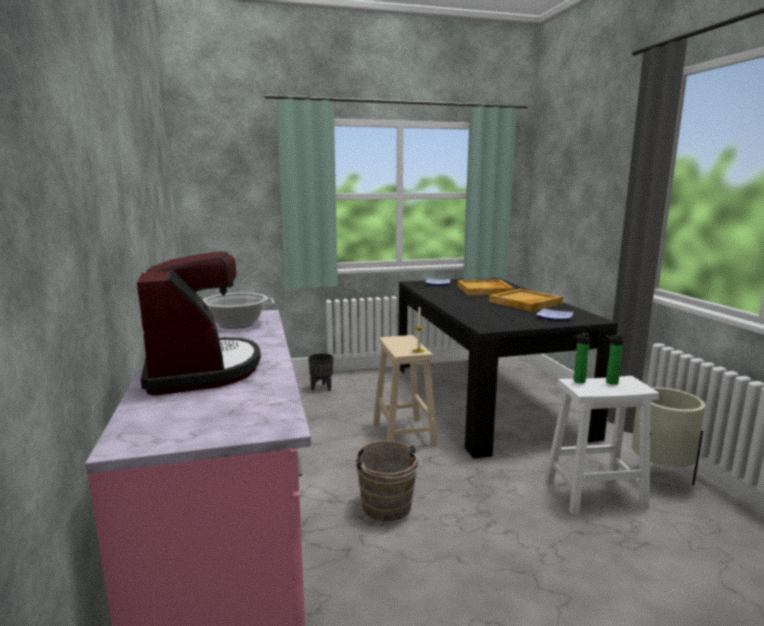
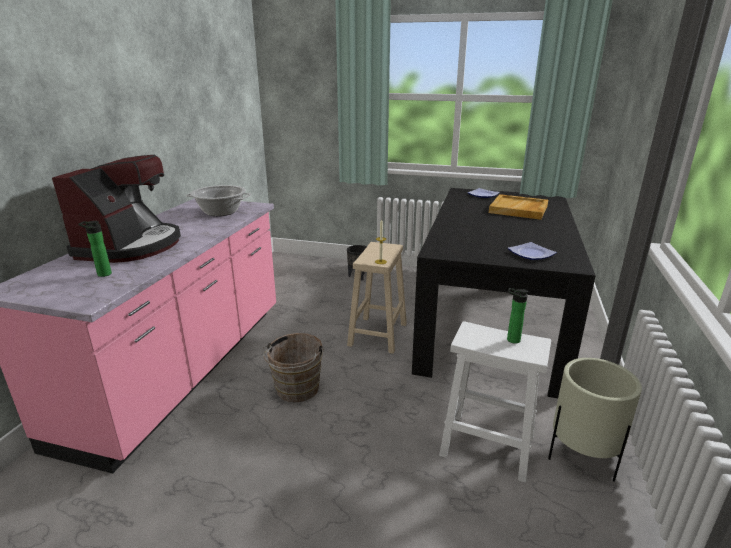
camera: 30 degrees right, 10 degrees up
(525, 303) = (533, 231): beige tray -> none
(577, 381) = (477, 329): bottle -> bottle (102, 274)

